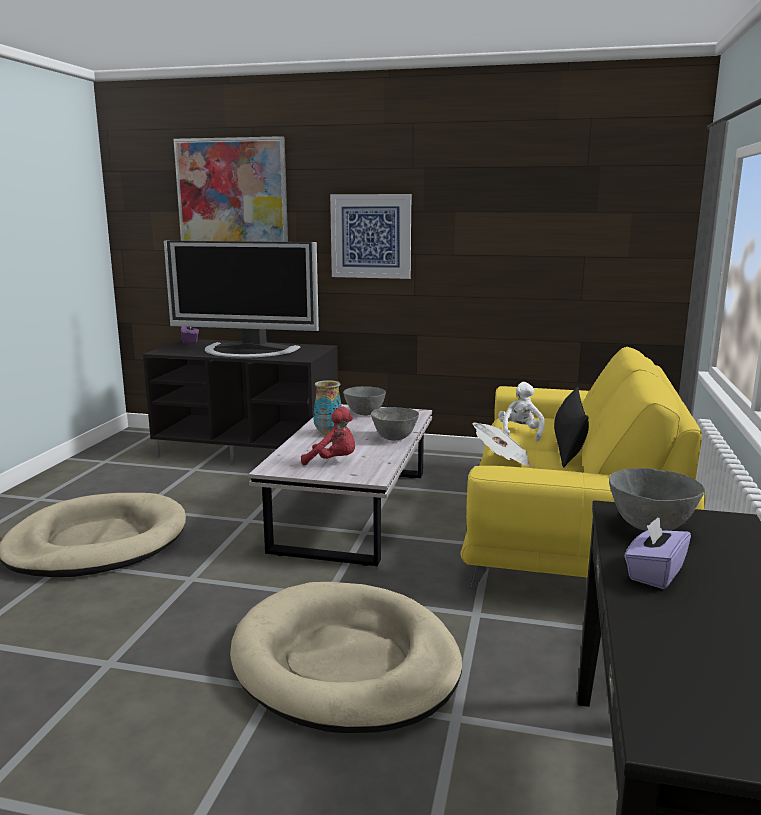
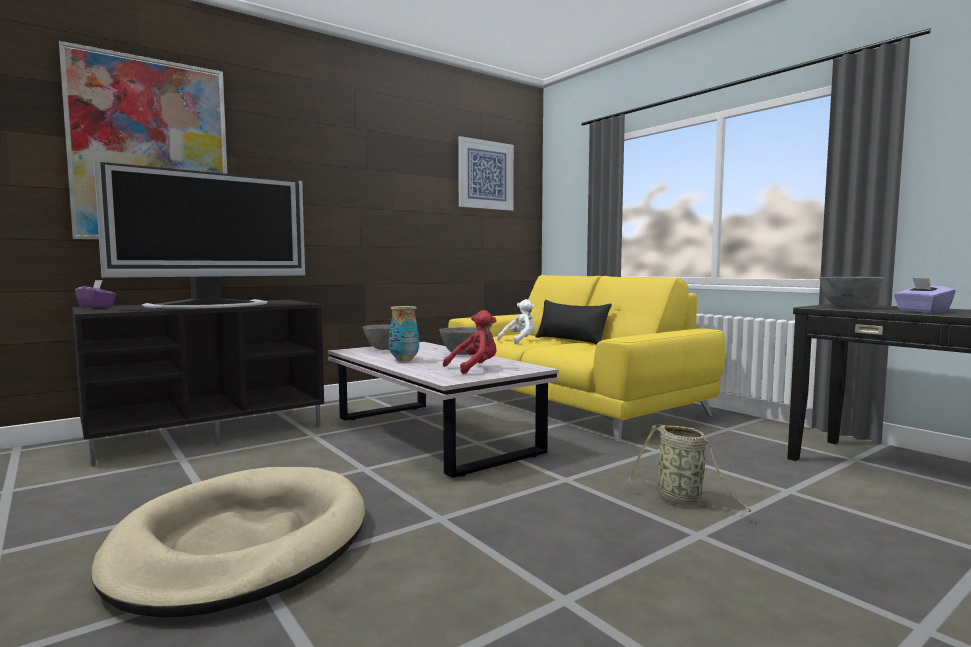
camera: 50 degrees left, 10 degrees down
(345, 662) = (682, 500): beige dog bed -> basket
(371, 236) = (319, 188): picture -> picture (485, 175)
(502, 459) = (562, 349): newspaper -> none
(520, 433) = (520, 341): white plush toy -> white plush toy turned 90 degrees clockwise

